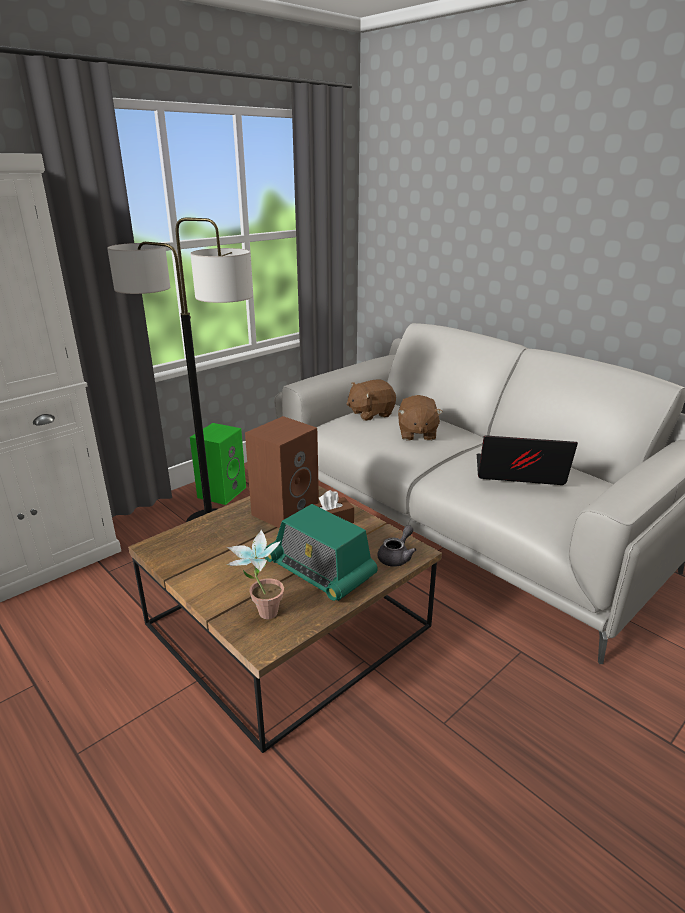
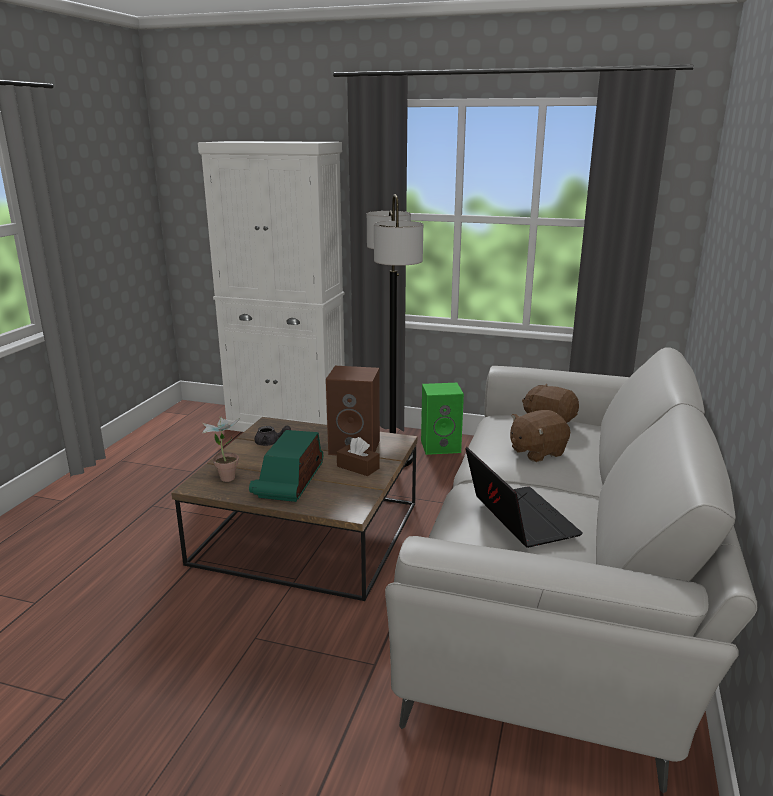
camera: 60 degrees right, 5 degrees down
(397, 557) = (335, 506): grey teapot -> grey teapot (270, 443)

